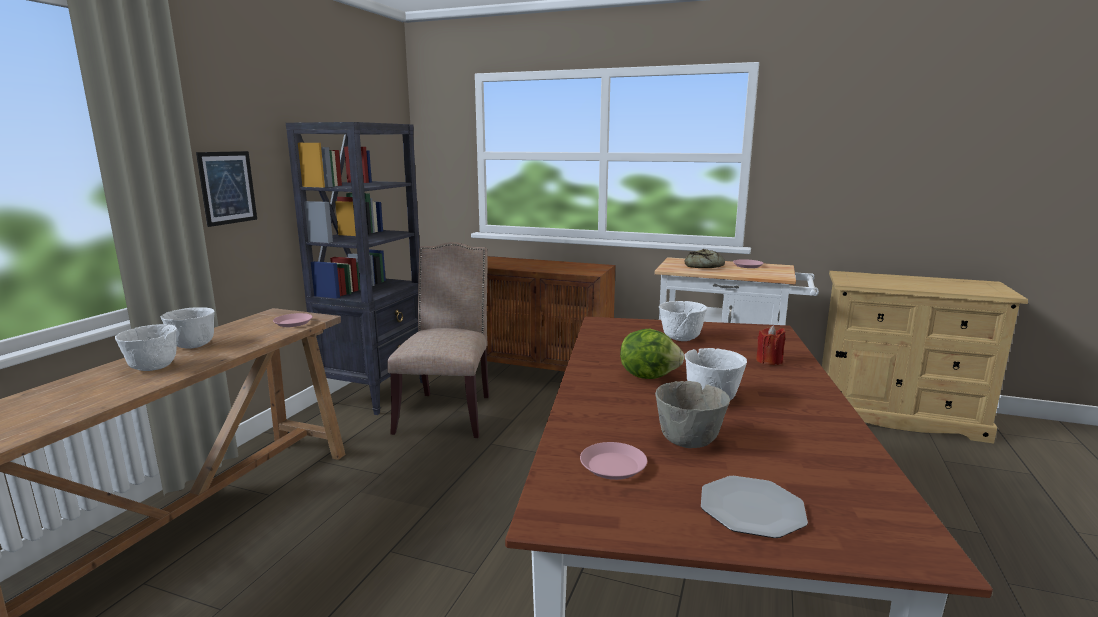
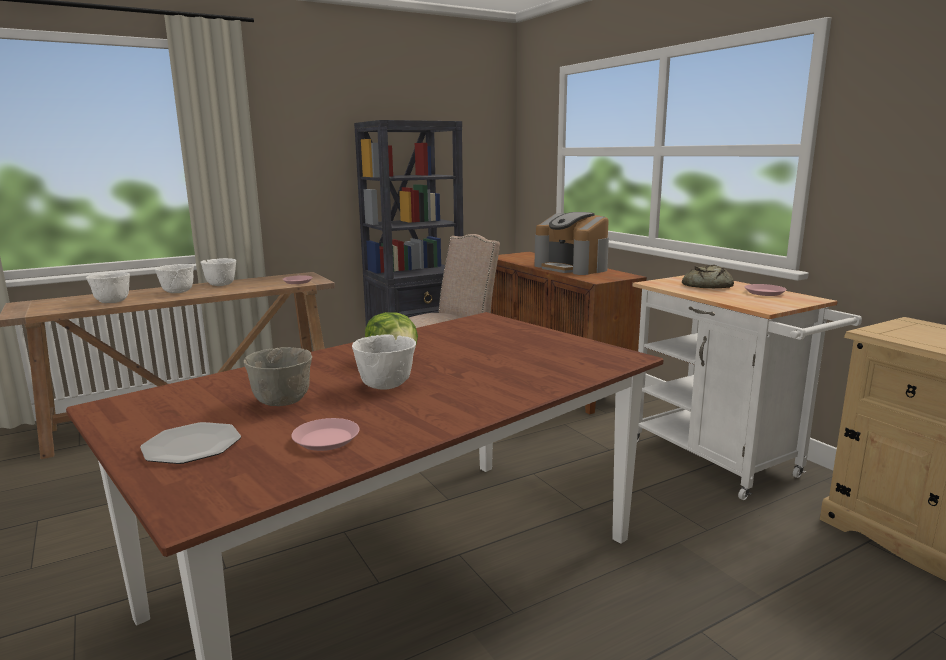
camera: 40 degrees right, 0 degrees up
(227, 187) = (295, 174): picture -> none
(542, 265) = (572, 268): none -> coffee machine
(613, 466) = (202, 398): pink plate -> pink plate (326, 440)
(681, 339) = (508, 343): white bowl -> white bowl (111, 302)
(769, 361) = (527, 377): red candle -> none

